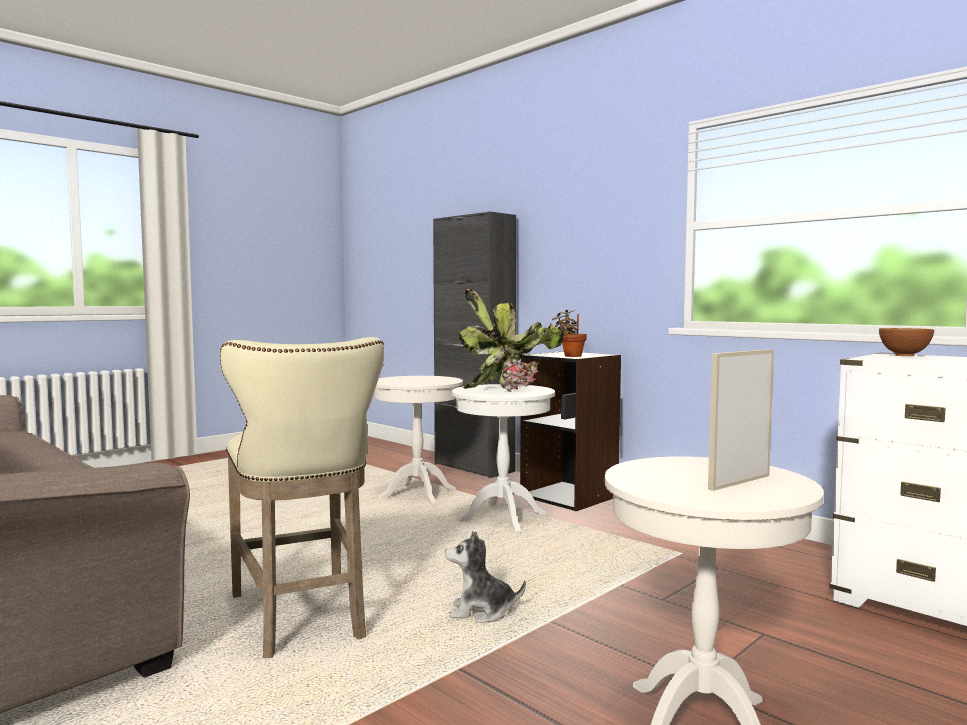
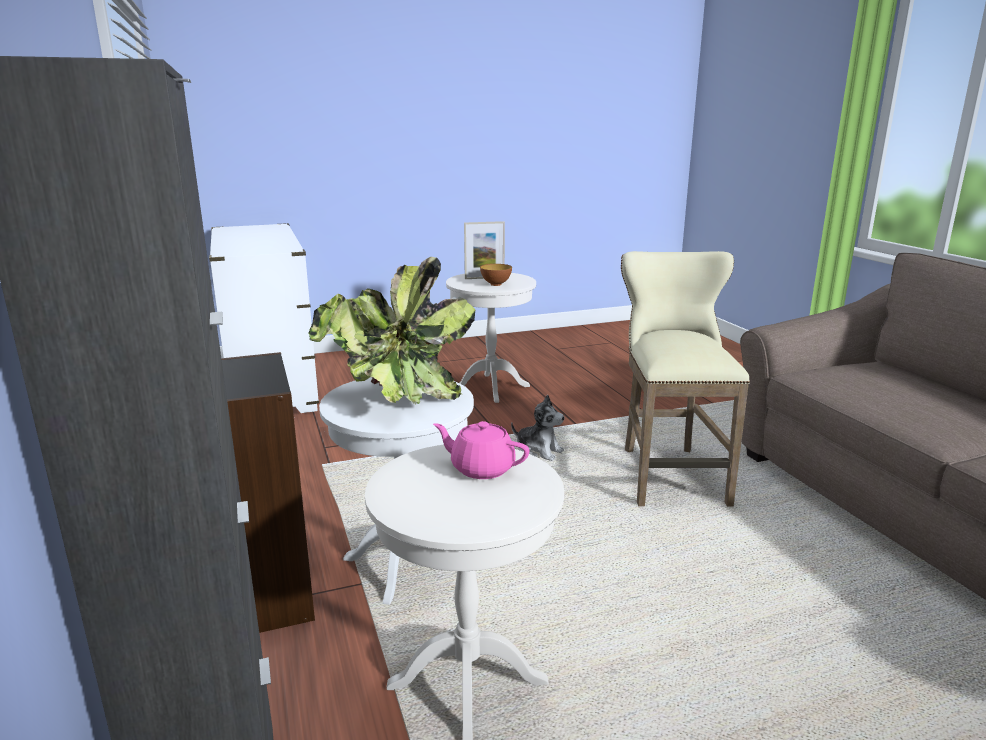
camera: 155 degrees left, 15 degrees up
(415, 382) = (481, 468): none -> pink teapot
(570, 356) = (252, 366): potted plant -> none
(904, 355) = (235, 251): bowl -> bowl (496, 284)

